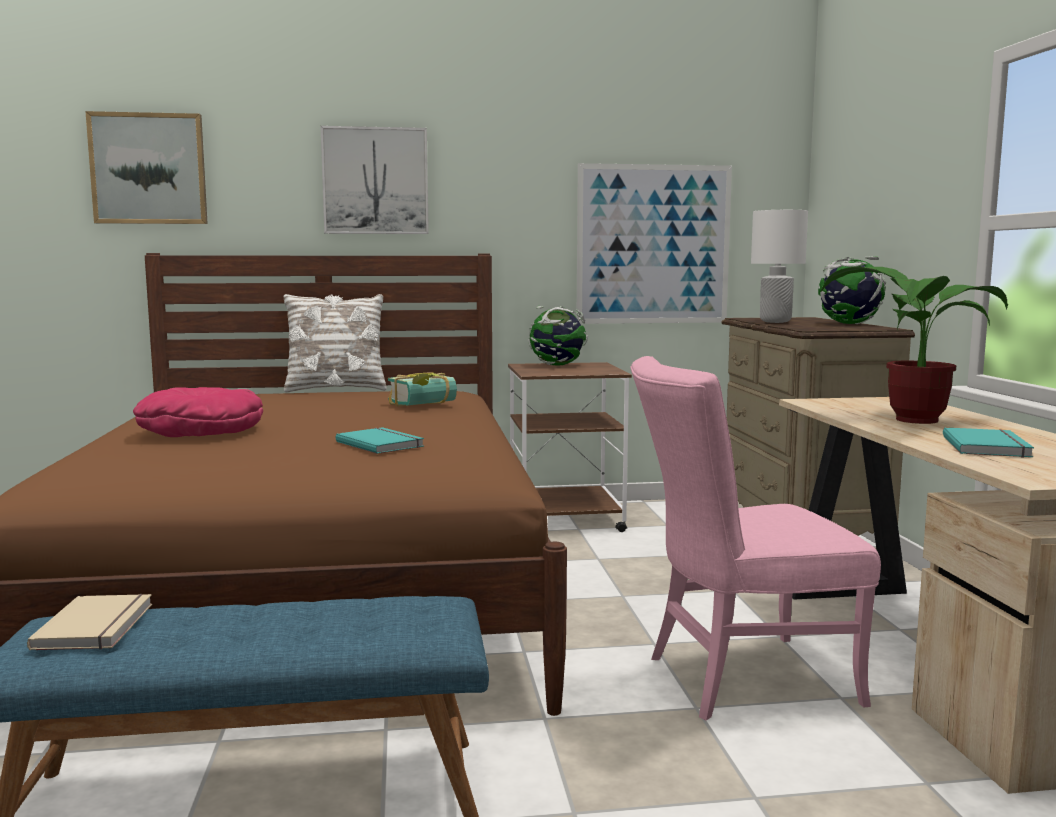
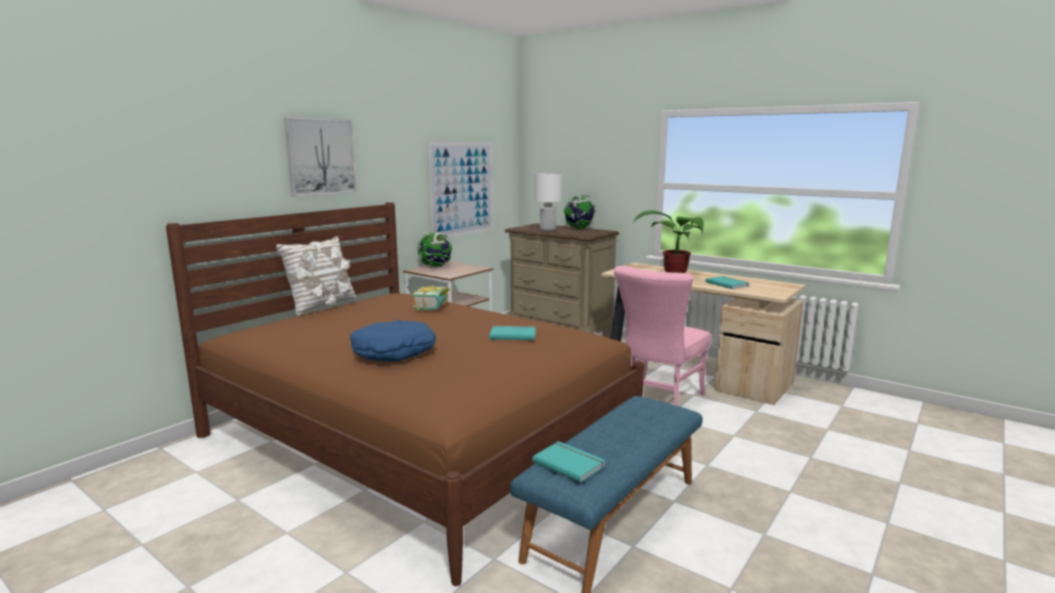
camera: 45 degrees left, 5 degrees up
(98, 626) = (569, 463): beige book -> turquoise book
(149, 169) = (155, 152): picture -> none
(203, 431) = (392, 352): pink pillow -> blue pillow

